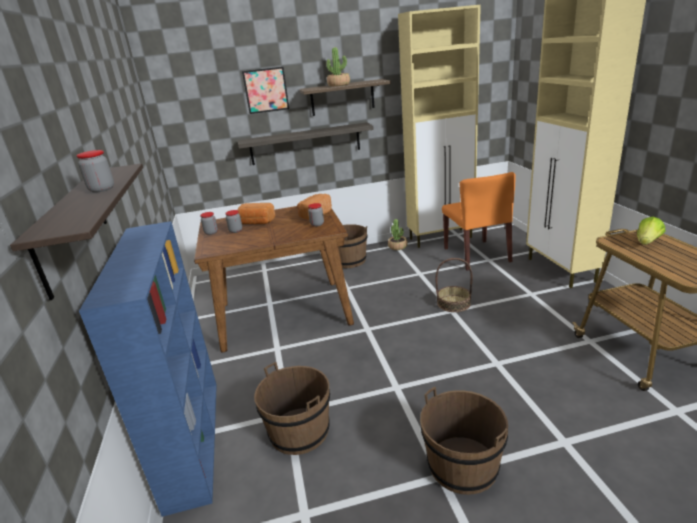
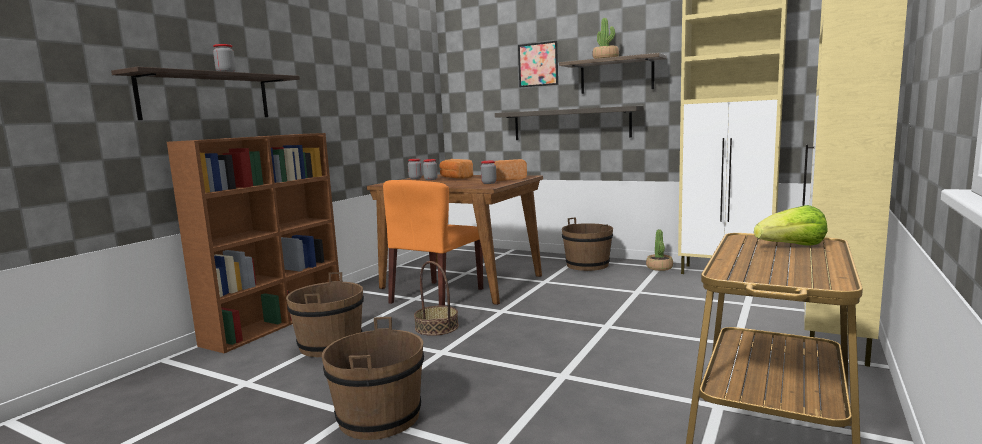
camera: 40 degrees right, 15 degrees down
(193, 439) = (277, 322): blue bookcase -> brown bookcase
(453, 303) = (621, 322): basket -> basket (437, 327)
(477, 255) = (740, 296): orange chair -> orange chair (437, 296)

